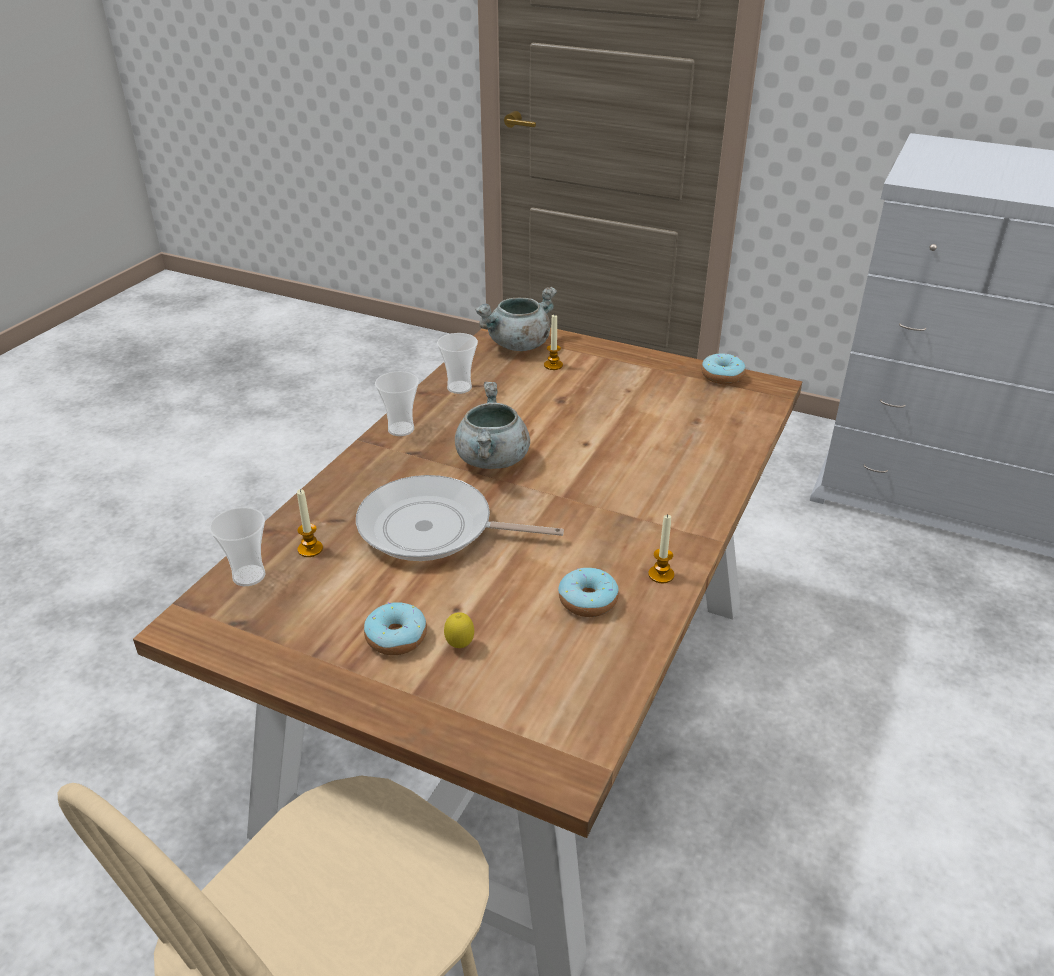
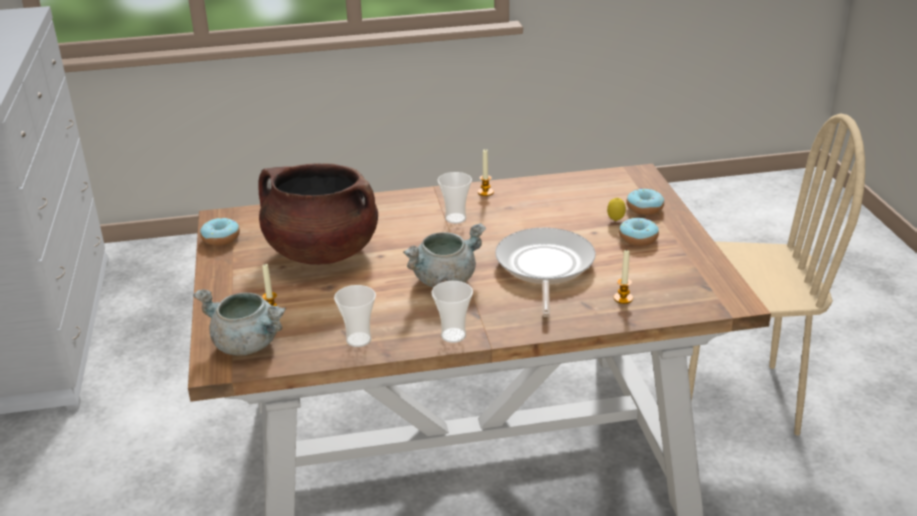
camera: 125 degrees left, 5 degrees down
(249, 576) = (674, 305): cup -> cup (455, 218)
(433, 529) = (544, 267): frying pan -> frying pan turned 150 degrees counterclockwise
(588, 601) = (534, 203): donut -> donut (644, 208)
(632, 416) = (321, 252): none -> brown cooking pot

